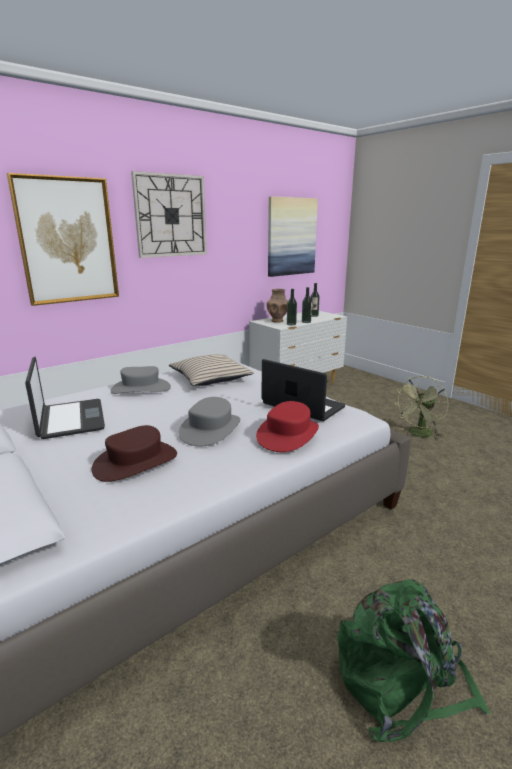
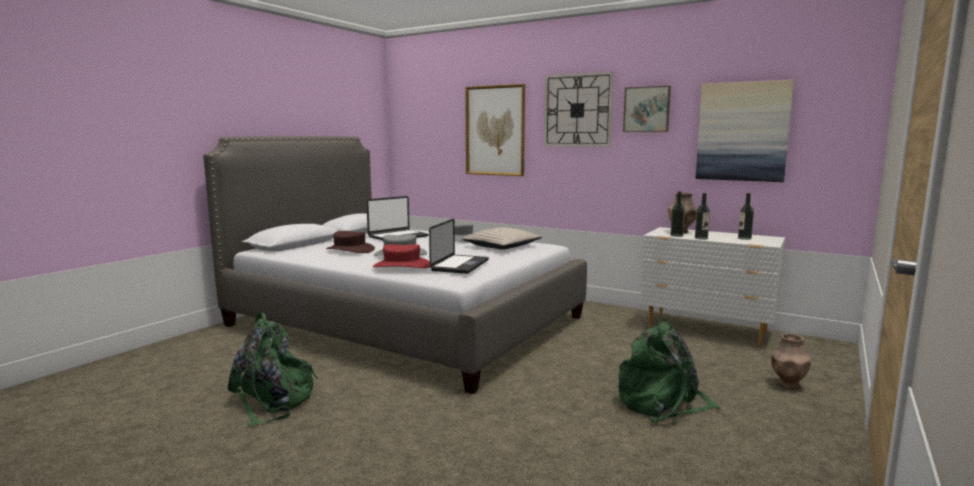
camera: 70 degrees right, 10 degrees down
(231, 217) = (647, 109): none -> picture
(393, 395) = (788, 385): none -> brown vase
(418, 434) = (663, 404): green fan -> green backpack

